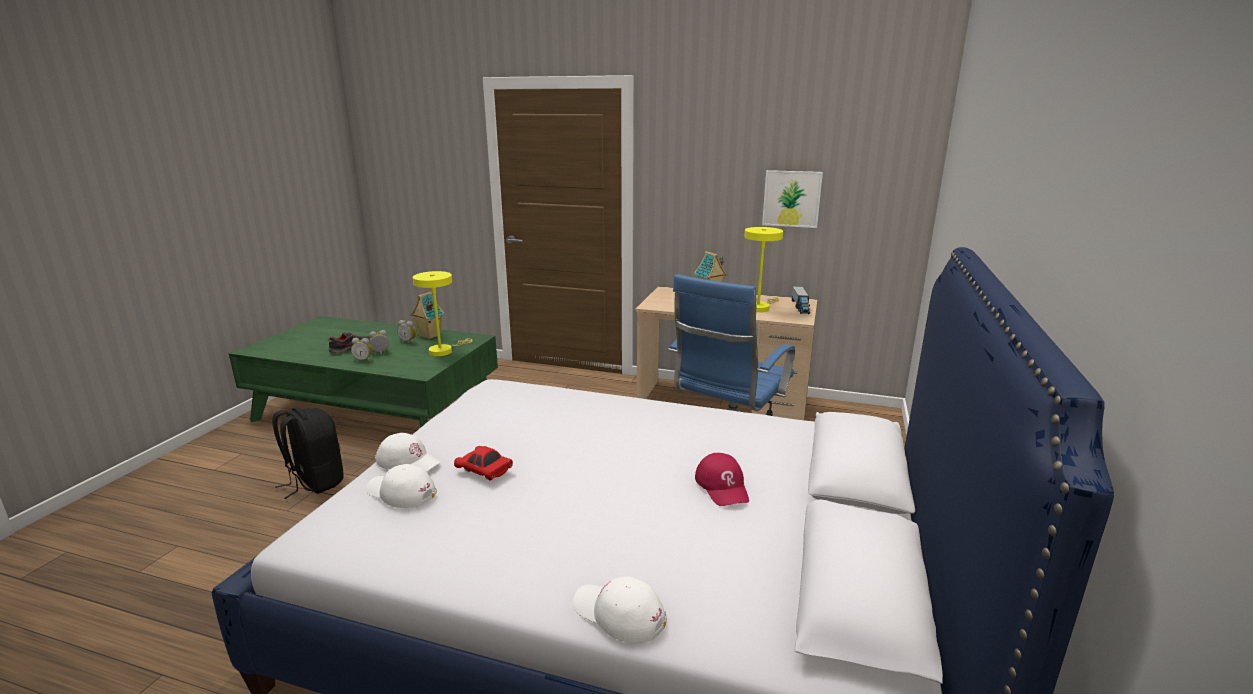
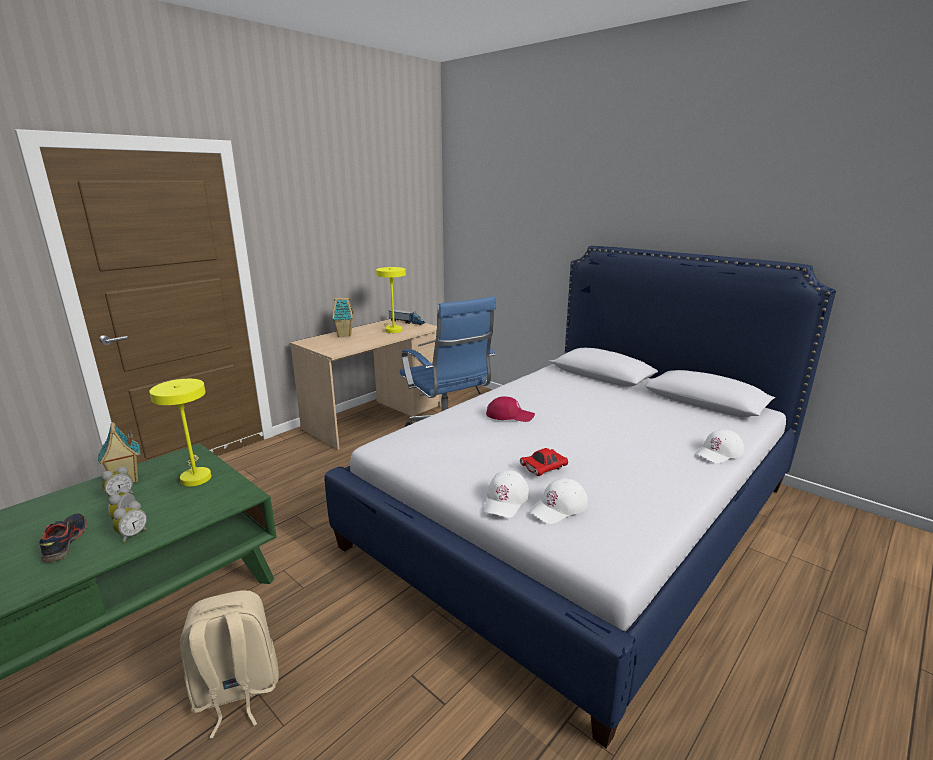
camera: 65 degrees left, 0 degrees up
(315, 482) = (236, 692): black backpack -> beige backpack
(408, 461) = (506, 500): white cap -> white cap turned 150 degrees clockwise
(722, 486) = (605, 403): red cap -> red cap (509, 415)
(791, 198) = (371, 245): picture -> none

